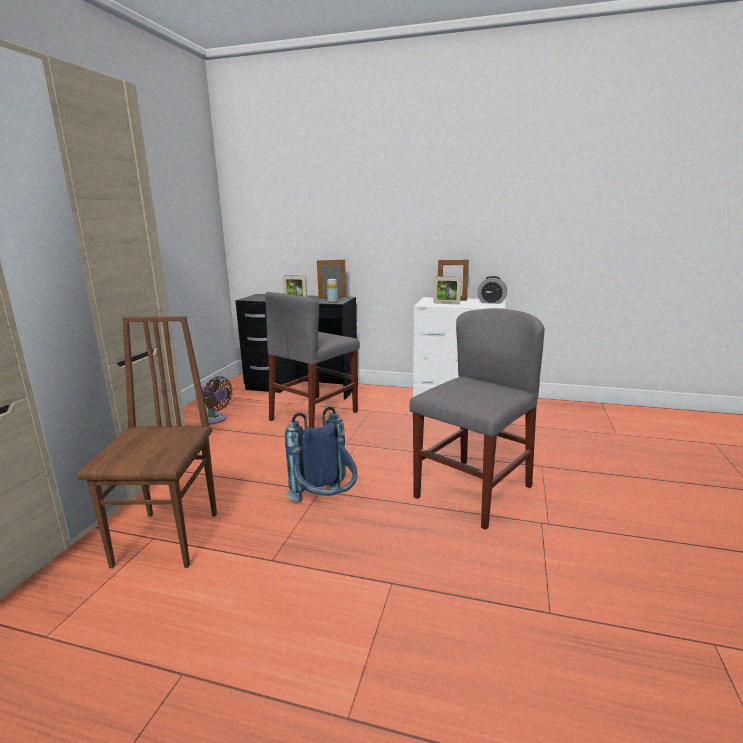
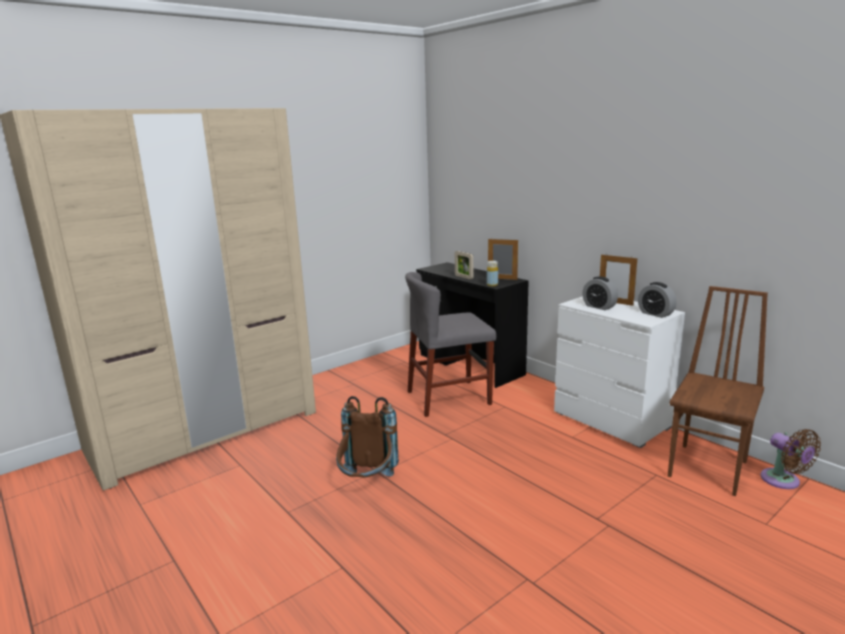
camera: 35 degrees right, 0 degrees up
(169, 538) = (248, 468): brown chair -> brown chair (709, 469)
(215, 420) = (368, 379): brown fan -> brown fan (783, 481)
(326, 504) = (367, 484): blue backpack -> brown backpack
(446, 303) = (599, 307): picture frame -> alarm clock
(473, 492) = (500, 522): grey chair -> none

